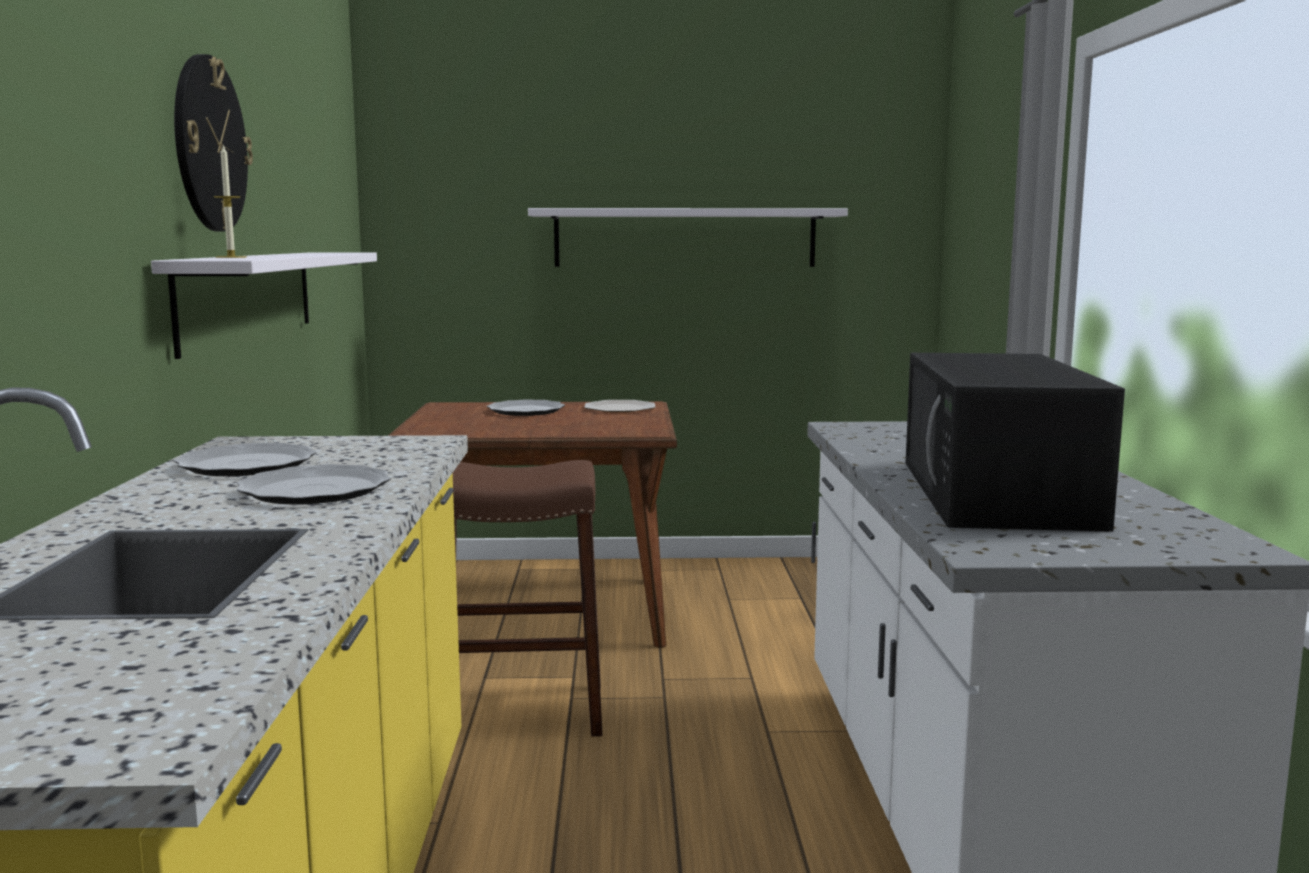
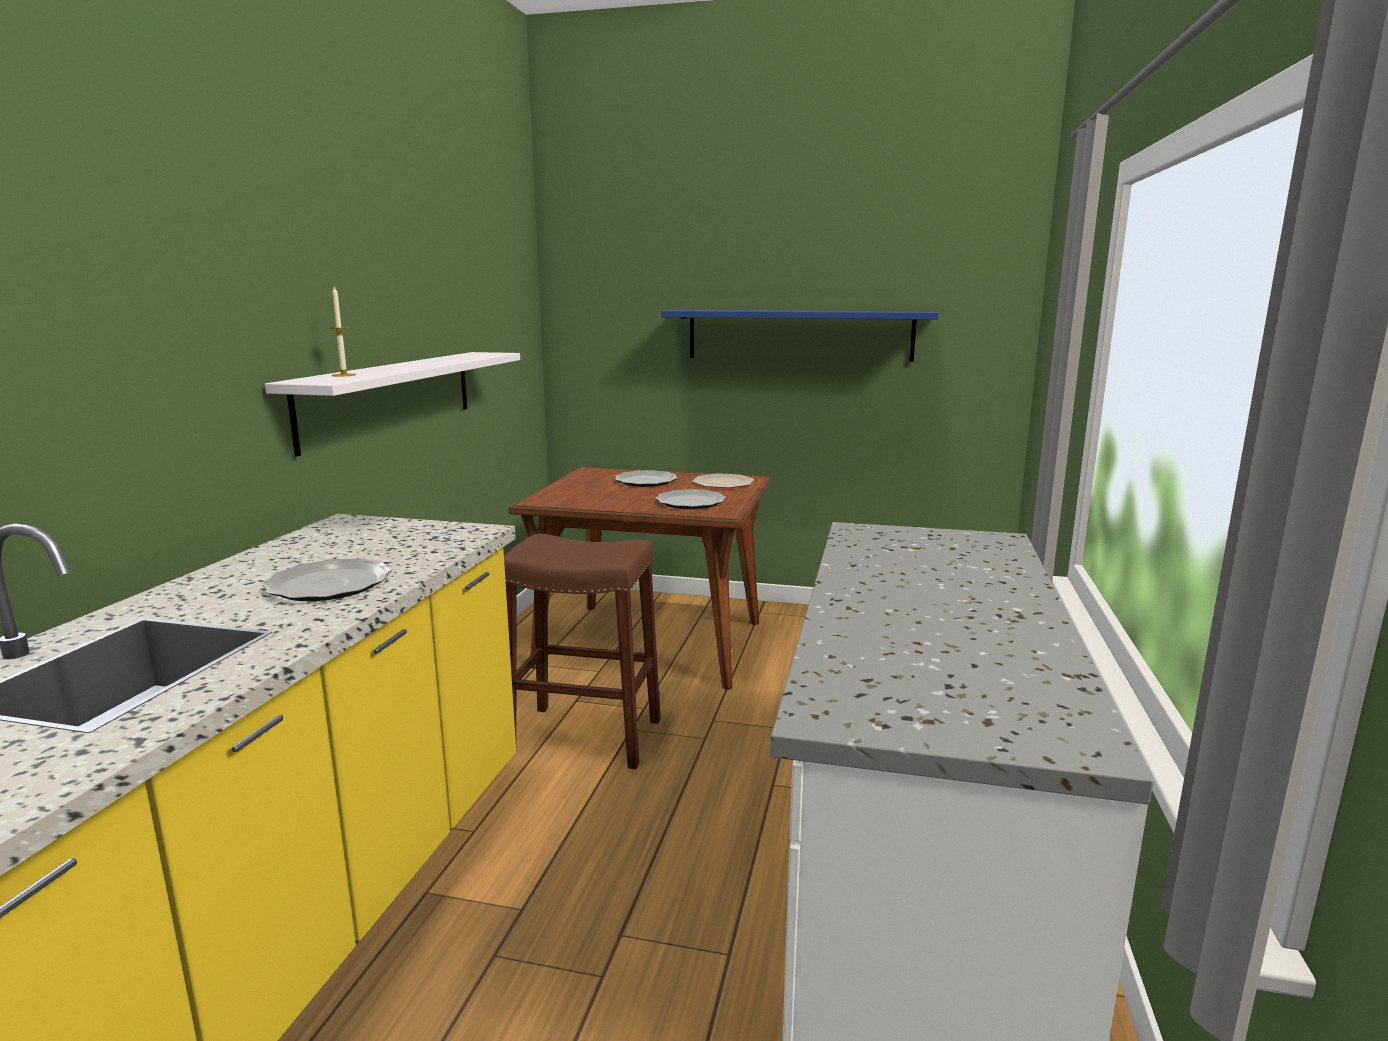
camera: 15 degrees right, 5 degrees up
(209, 144) = (341, 281): wall clock -> none
(248, 465) = (318, 549): plate -> plate (691, 502)
(685, 238) = (799, 335): white shelf -> blue shelf
(998, 494) = (912, 635): black microwave -> none

